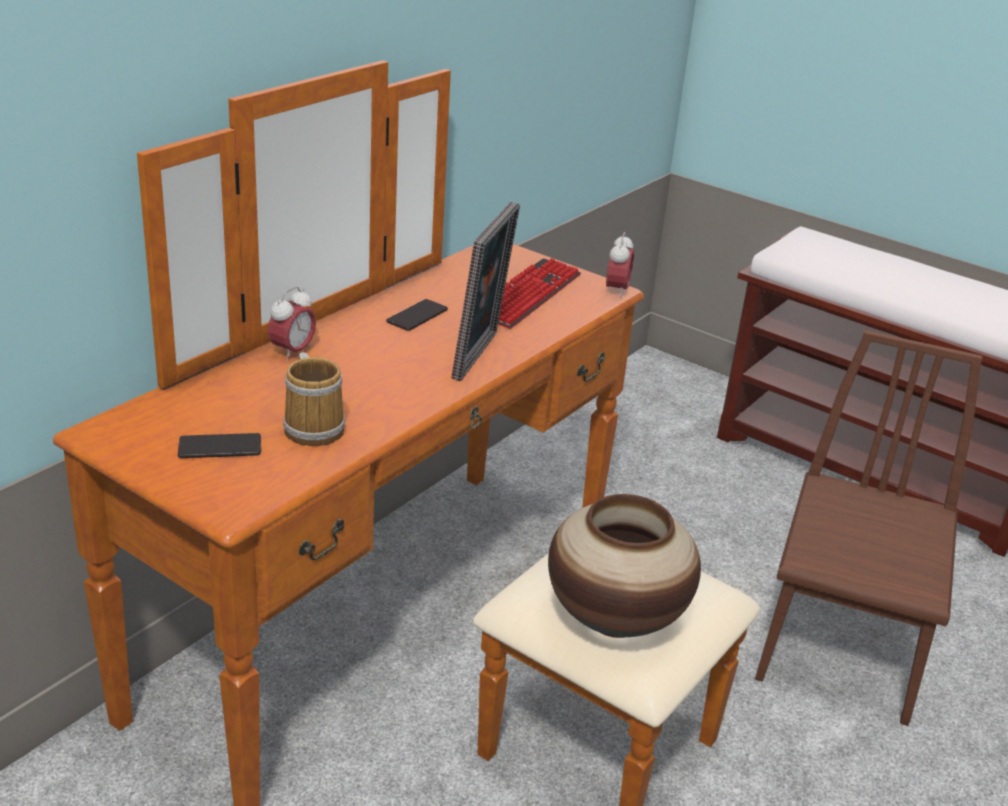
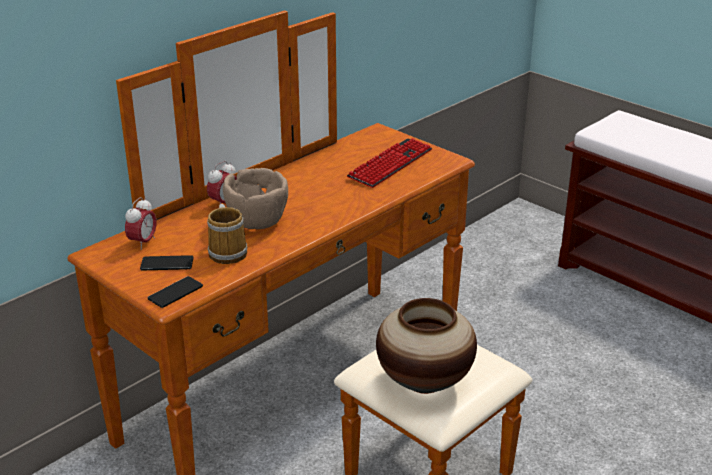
camera: 10 degrees right, 0 degrees up
(350, 380) = (257, 222): none -> brown bowl
(417, 316) = (311, 179): phone -> phone (175, 293)
(481, 357) = (348, 207): picture frame -> none
(616, 290) = (455, 160): alarm clock -> alarm clock (143, 242)
(841, 645) = (618, 414): brown chair -> none

